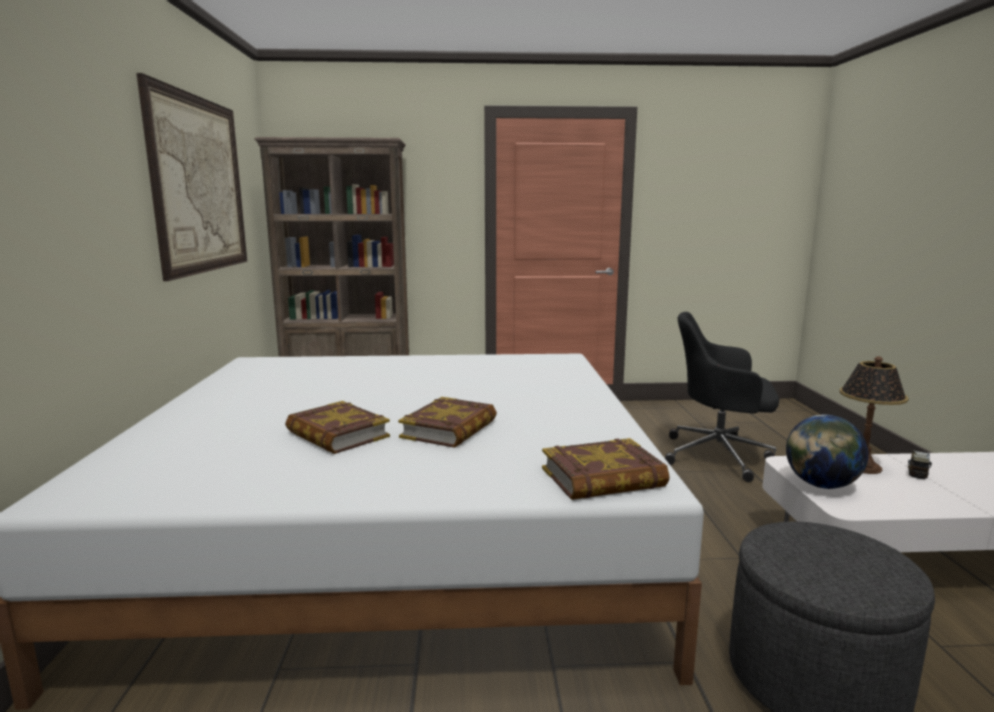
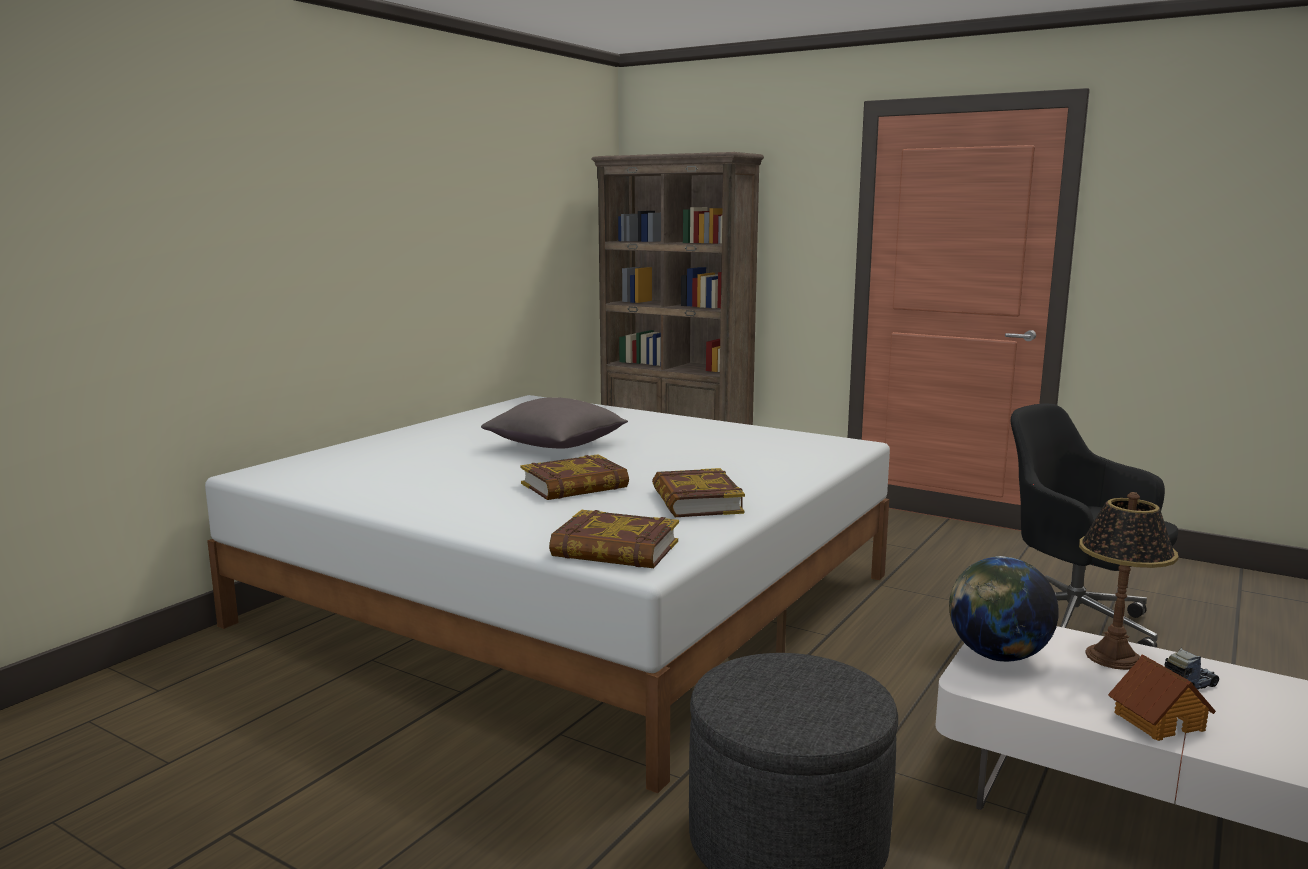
camera: 35 degrees right, 0 degrees up
(200, 185) = (498, 215): picture -> none
(337, 435) = (480, 471): book -> book (696, 501)
(359, 397) = (556, 446): none -> grey pillow
(949, 499) = (1158, 720): none -> toy house

